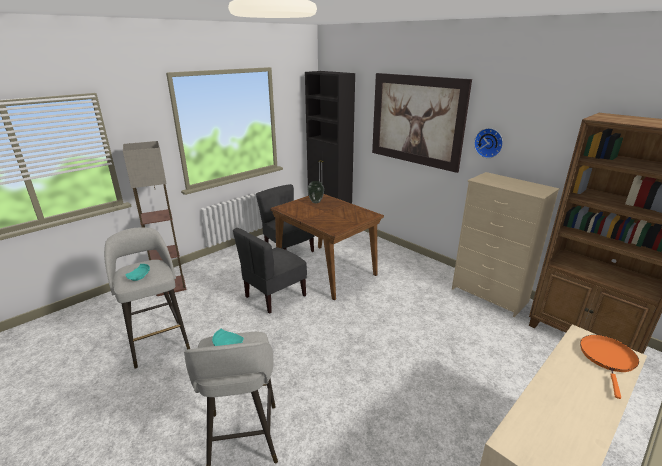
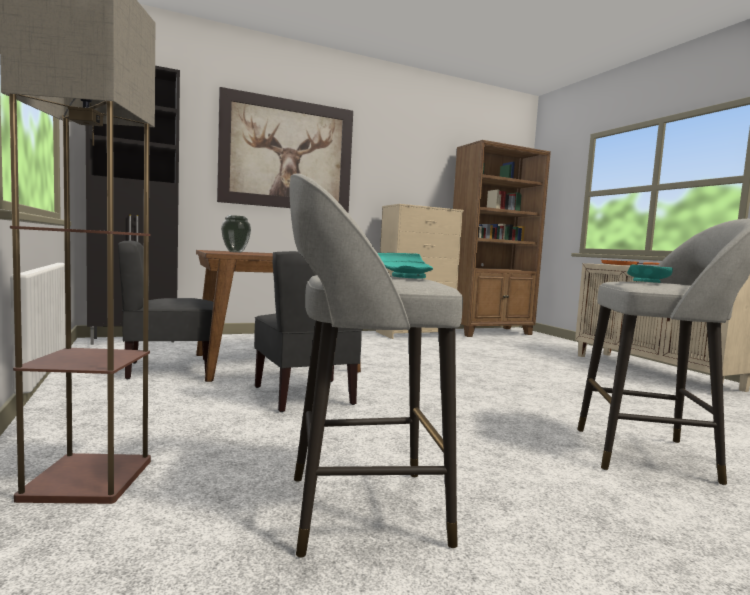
camera: 70 degrees left, 20 degrees down
(489, 142) = (376, 177): wall clock -> none

